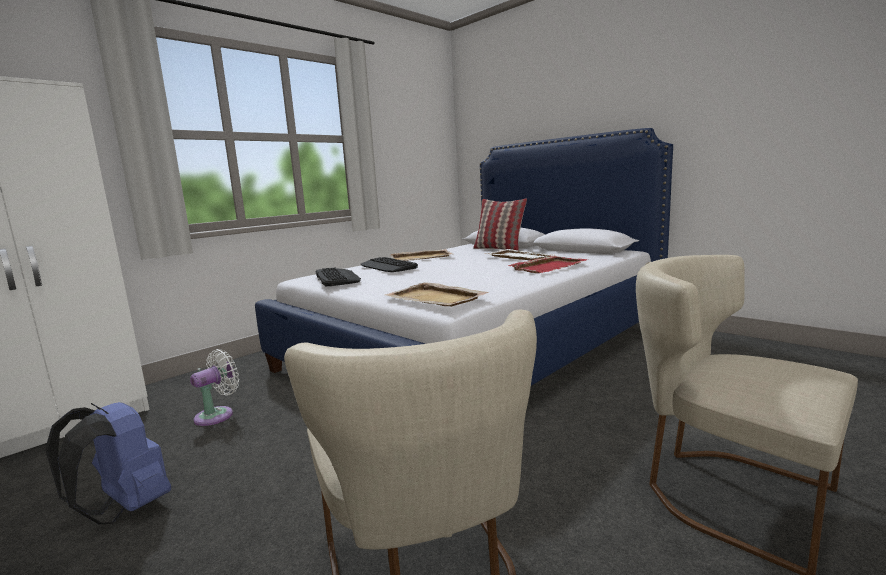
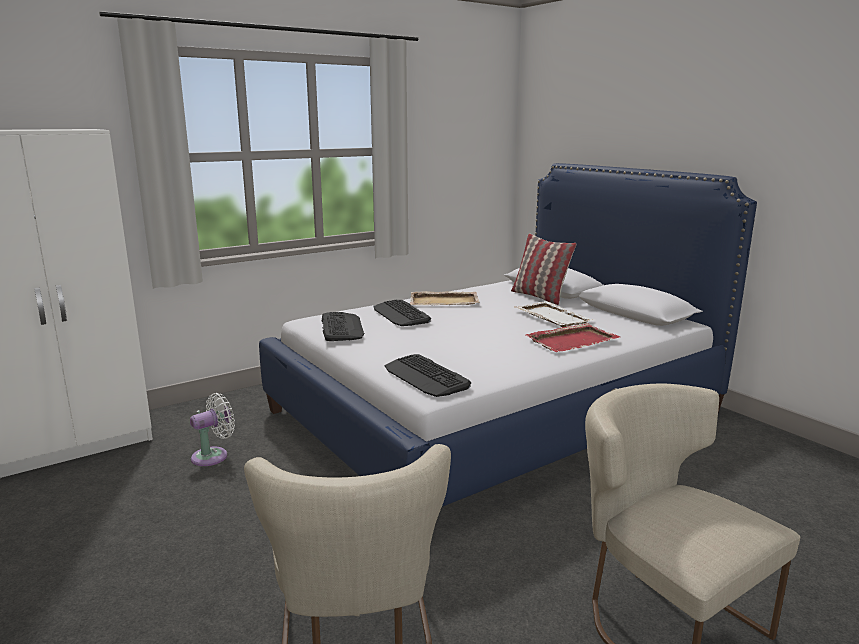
camera: 10 degrees right, 5 degrees up
(126, 508) = (128, 538): blue backpack -> none
(436, 298) = (426, 377): beige tray -> keyboard

